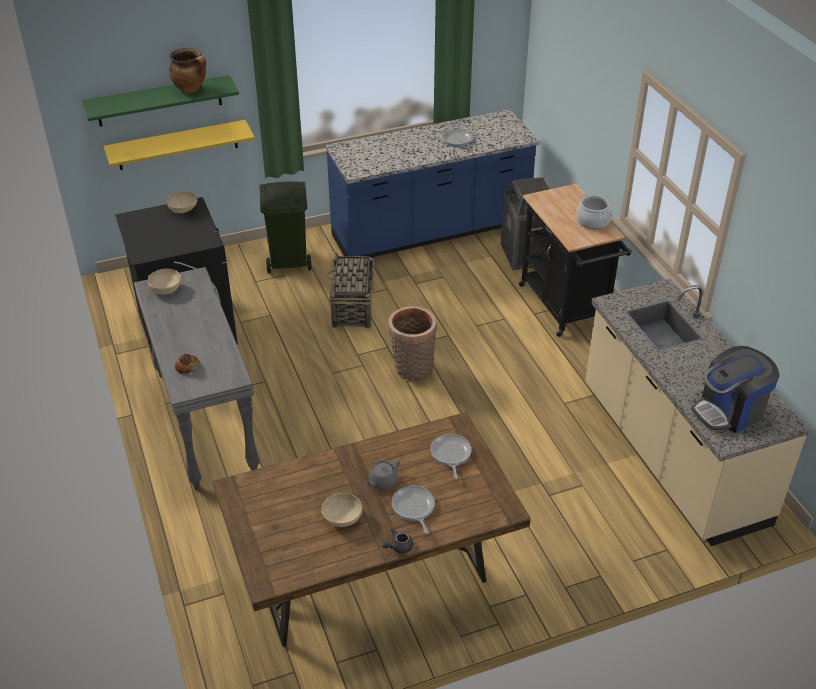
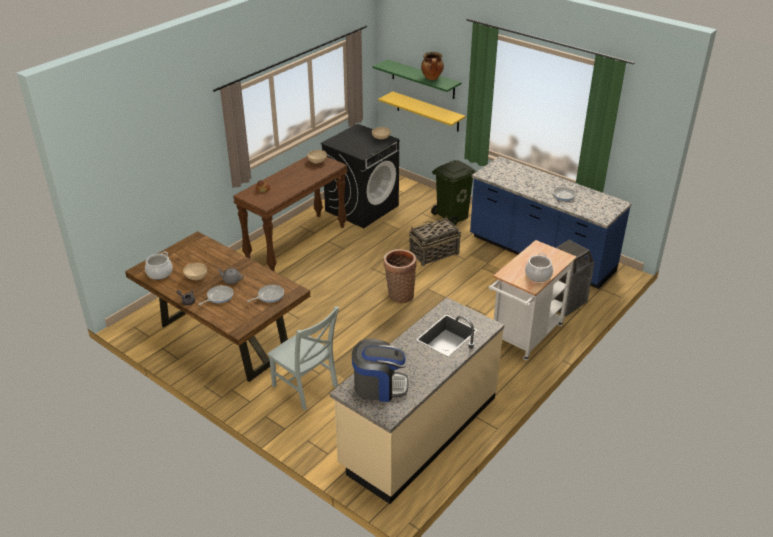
camera: 60 degrees right, 5 degrees down
(204, 422) = (296, 242): grey console table -> brown console table
(296, 559) = (160, 273): none -> cooking pot
(534, 526) = (306, 388): none -> grey chair
(566, 308) = (524, 337): black cart -> white cart
(730, 411) = (379, 386): coffee machine -> coffee machine turned 150 degrees clockwise

